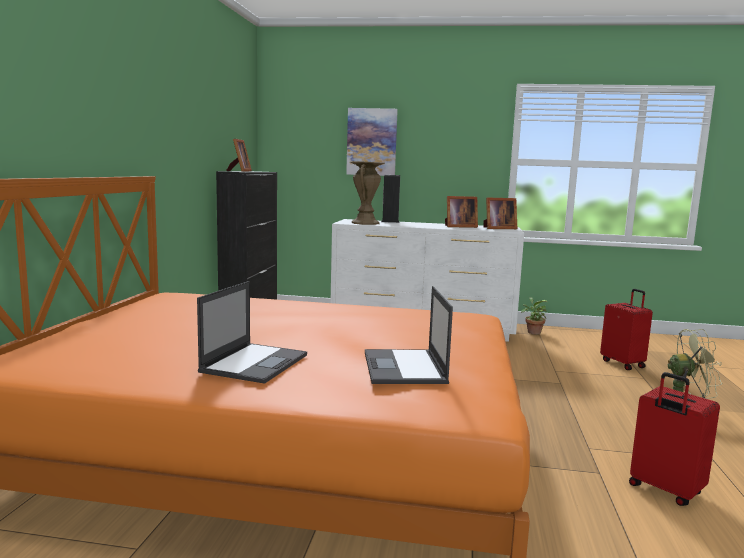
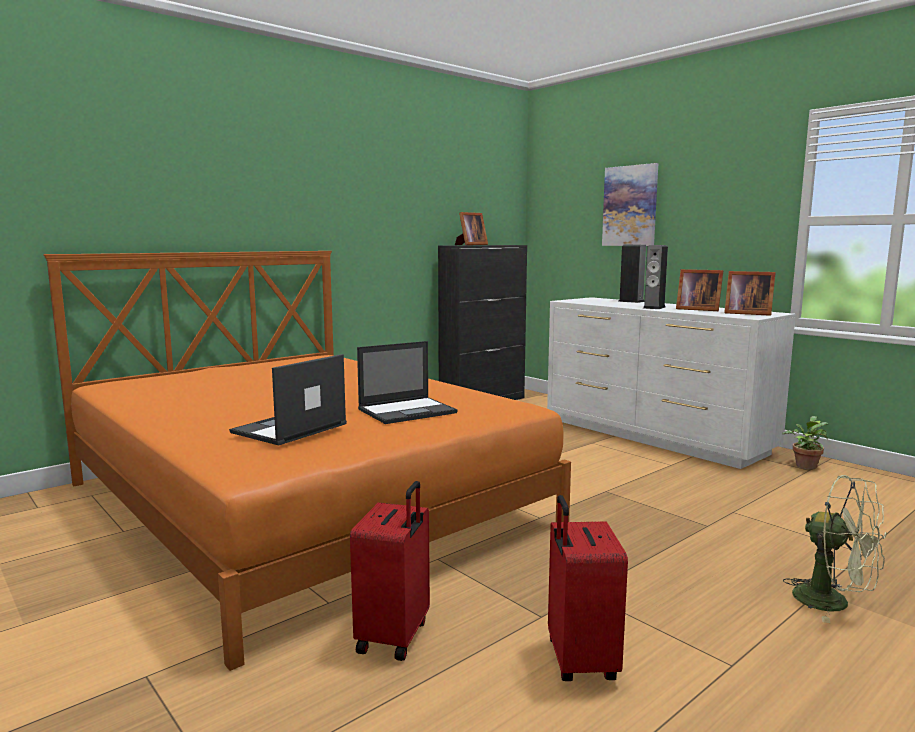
camera: 40 degrees right, 0 degrees up
(255, 363) = (218, 406): laptop -> laptop (408, 411)
(365, 223) = (589, 302): brown vase -> none
(429, 226) = (654, 307): none -> speaker
(623, 364) = (870, 529): red suitcase -> red suitcase (395, 637)

